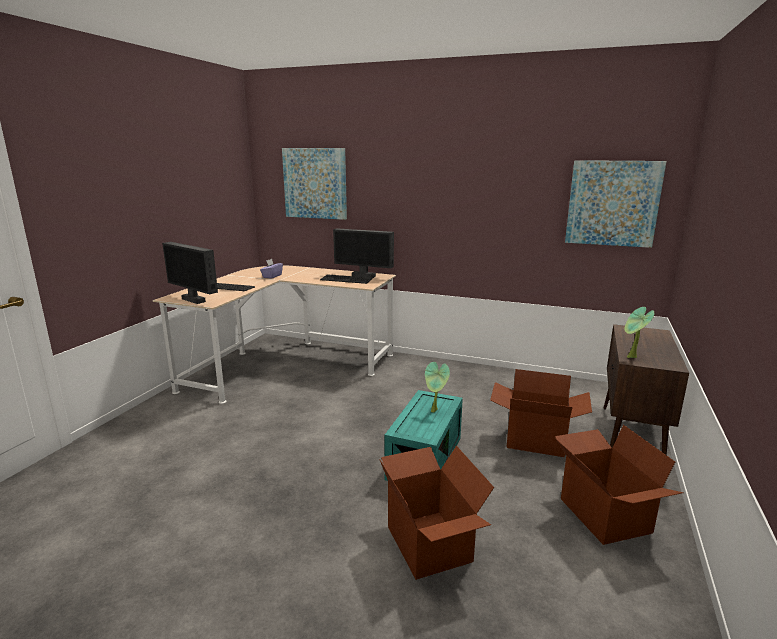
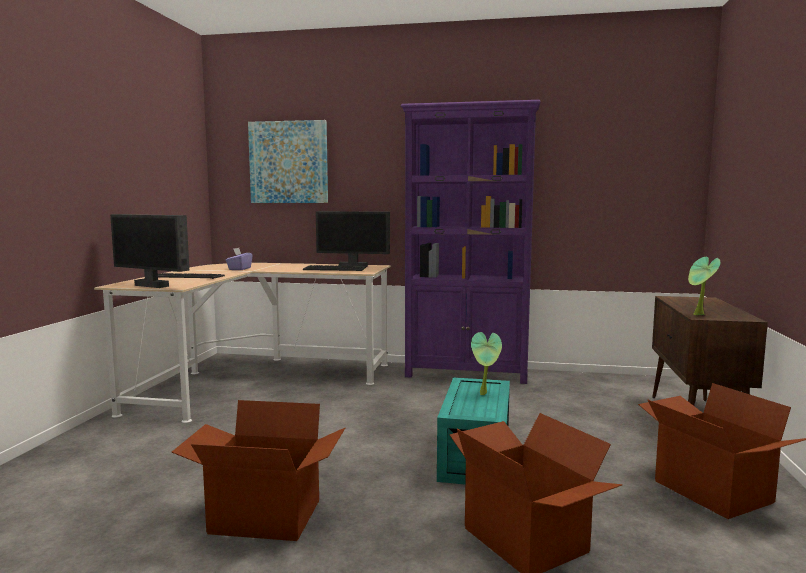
camera: 10 degrees left, 10 degrees down
(454, 369) = (467, 373): none -> purple bookcase
(535, 441) = (596, 431): cardboard box -> cardboard box (264, 518)
(612, 203) = (632, 171): picture -> none

